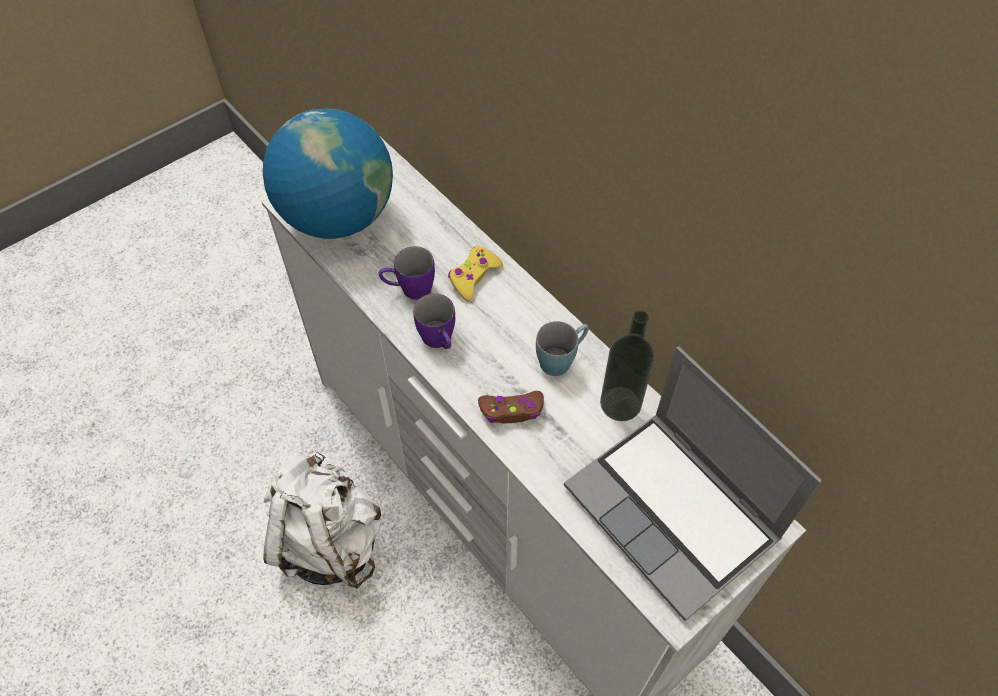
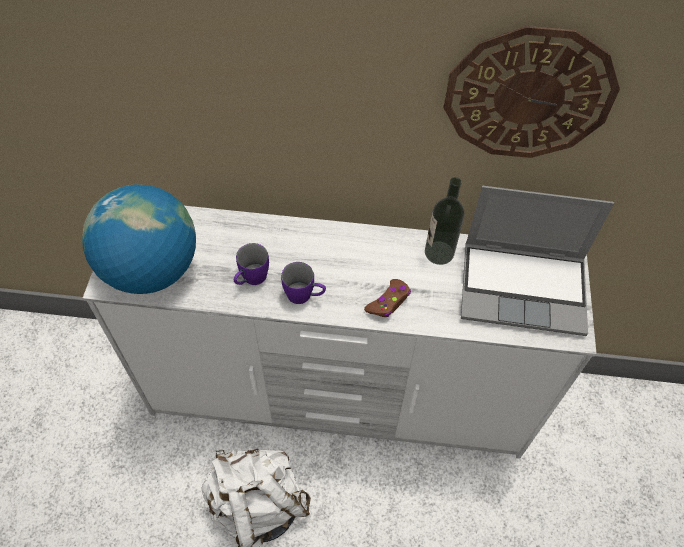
camera: 45 degrees left, 0 degrees up
(474, 277) = (282, 243): yellow game controller -> none
(561, 359) = (383, 252): blue mug -> none
(768, 261) = (528, 95): none -> wall clock

